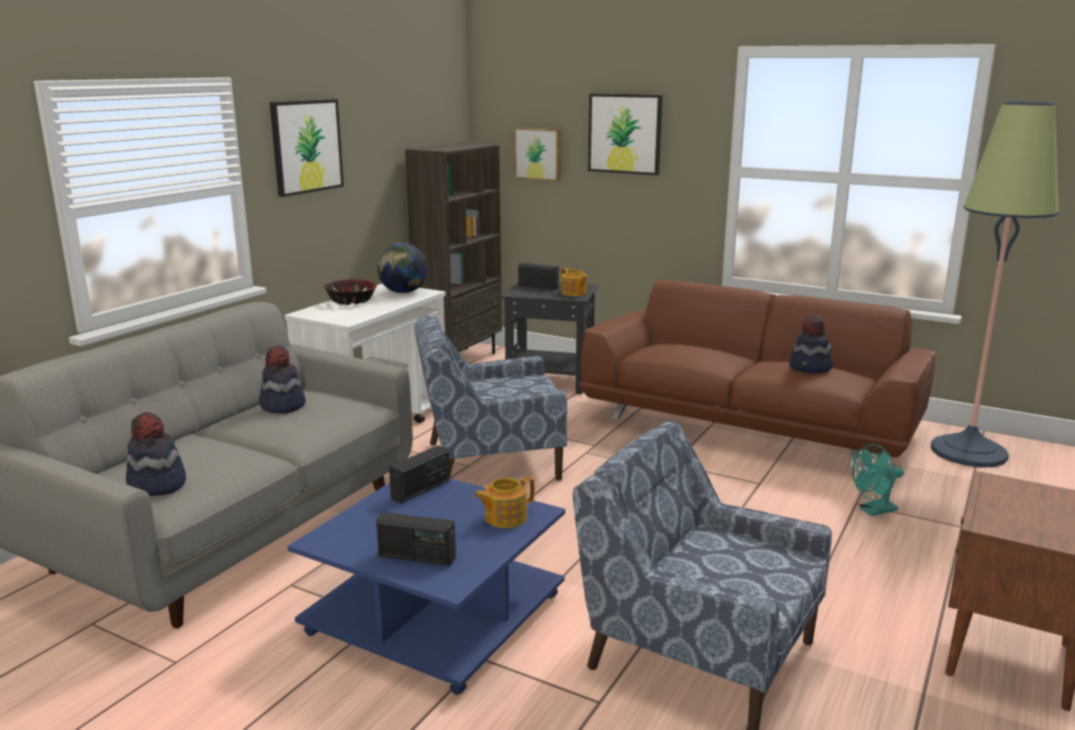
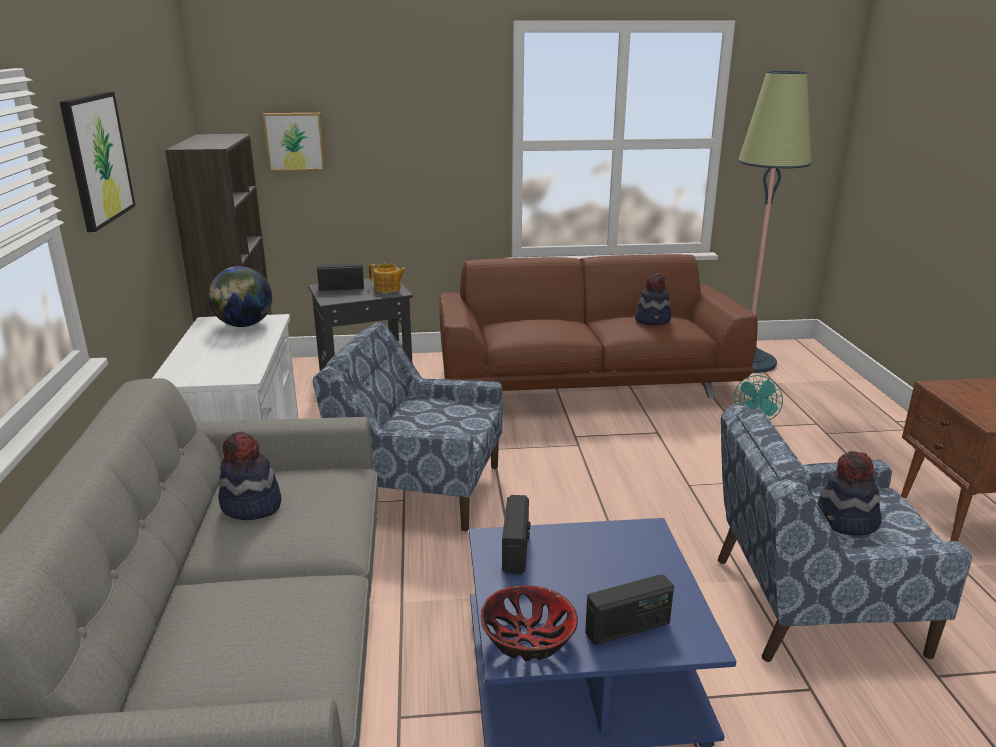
camera: 35 degrees left, 5 degrees up
(157, 485) = (262, 678): hat -> hat (846, 522)
(351, 301) = (202, 349): bowl -> bowl (528, 639)
(489, 461) = (419, 488): blue armchair -> blue armchair turned 60 degrees clockwise
(504, 518) = (634, 549): teapot -> none
(625, 133) = (398, 114): picture -> none

